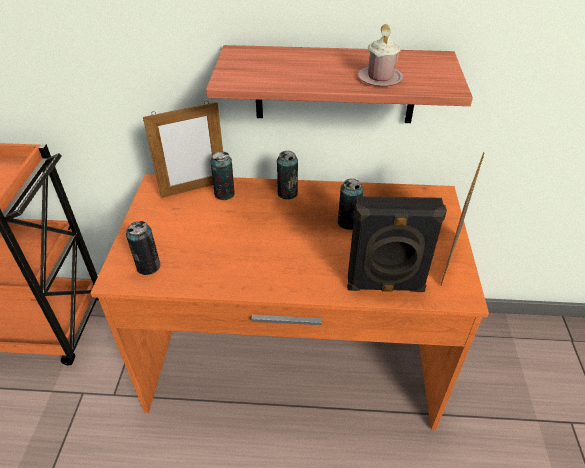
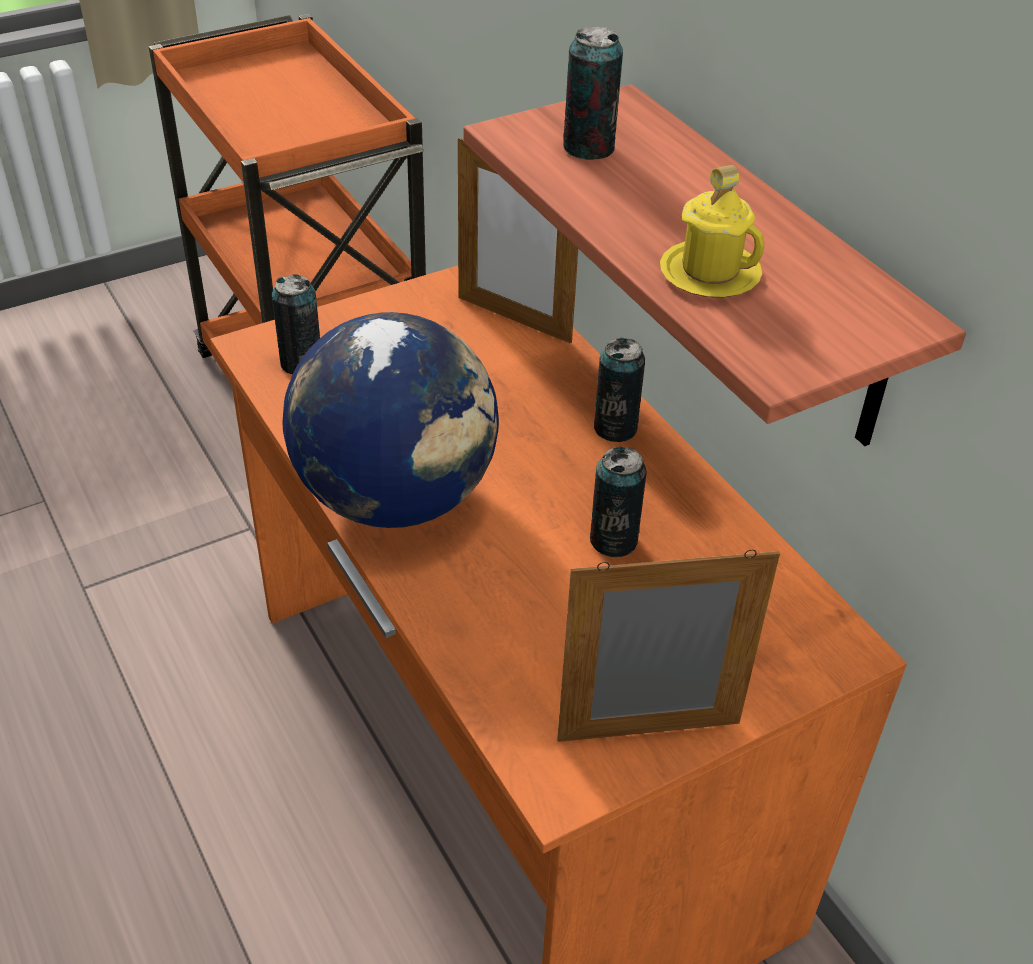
camera: 55 degrees right, 0 degrees up
(224, 194) = (536, 357): can -> can (588, 148)
(271, 273) = (397, 497): none -> globe
(380, 78) = (709, 273): pink mug -> yellow mug
(385, 286) = (486, 657): black speaker -> none

